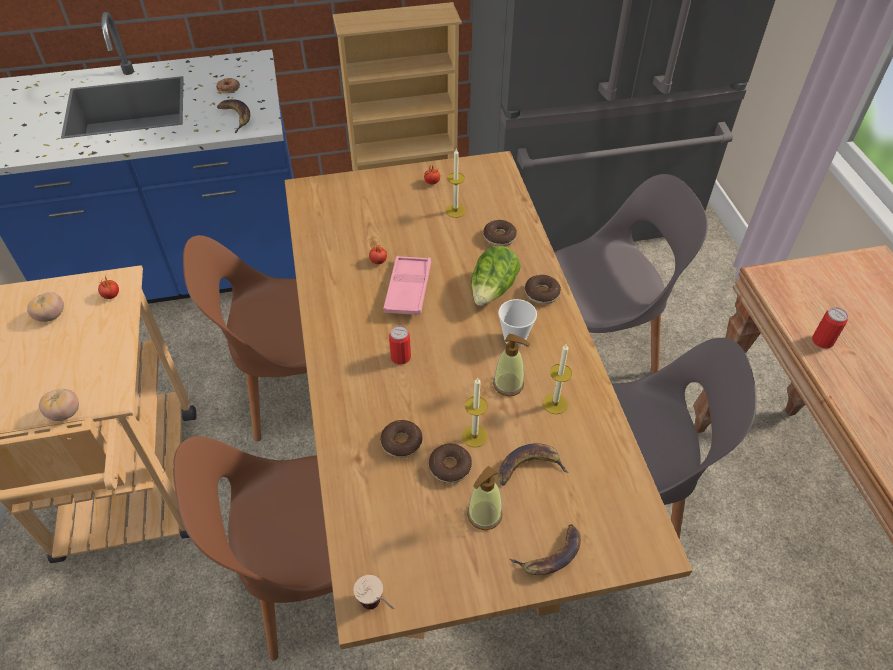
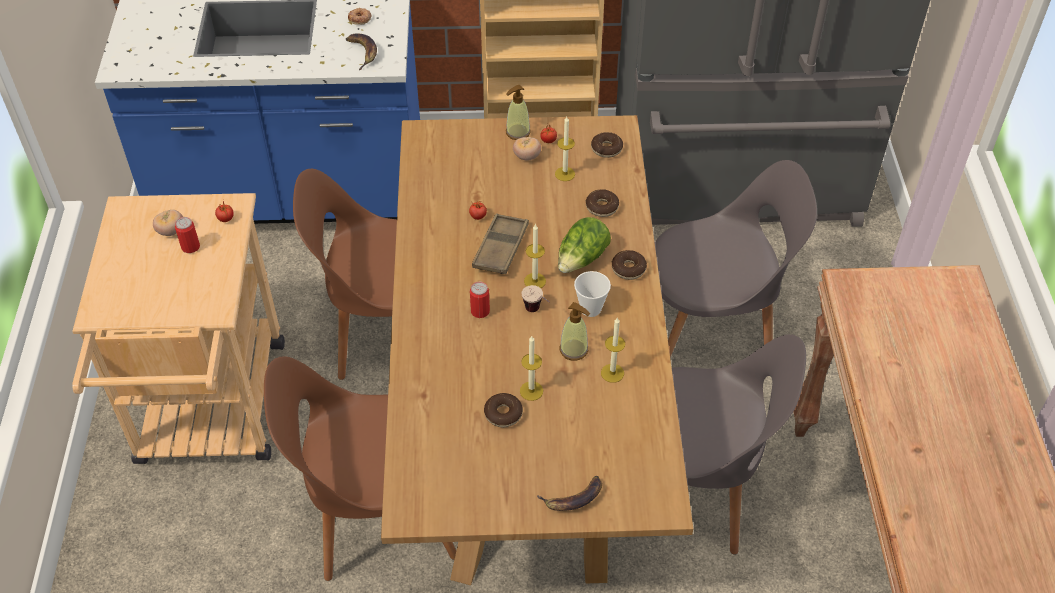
camera: 10 degrees right, 0 degrees up
(65, 413) = (178, 319): tomato -> tomato (527, 156)
(378, 608) = (418, 516): cup -> cup (537, 312)
(401, 443) = (465, 387): donut -> donut (606, 149)
(408, 289) = (500, 248): pink tray -> brown tray
(450, 318) = (535, 281): none -> candle
(484, 515) = (523, 457): soap dispenser -> soap dispenser (517, 132)
(529, 467) = (573, 424): banana -> none
(822, 341) = (873, 349): can -> can (190, 247)

